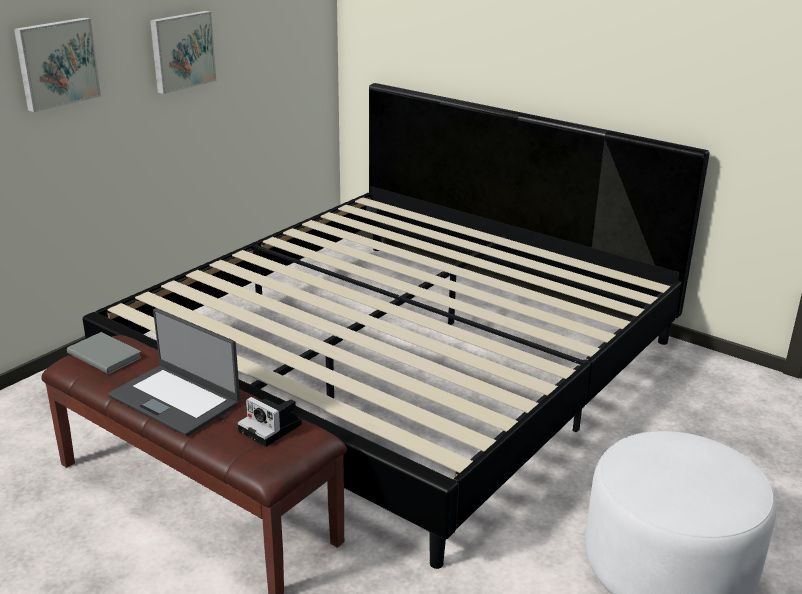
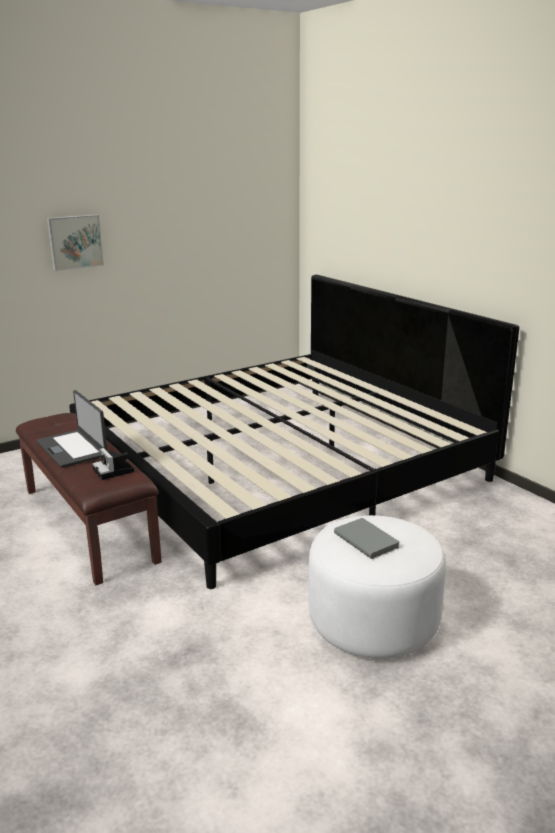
camera: 20 degrees right, 5 degrees down
(105, 355) = (54, 421): grey book -> grey book (366, 539)
(181, 51) = (168, 241): picture -> none

